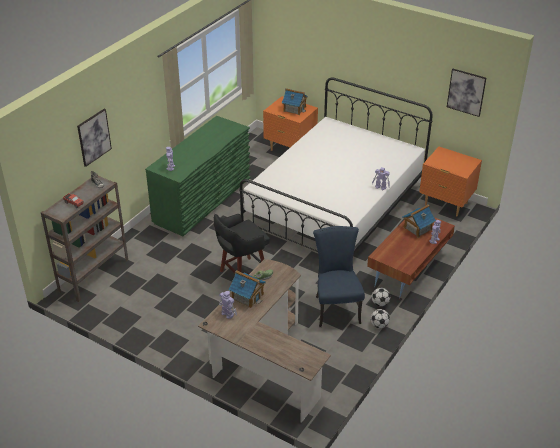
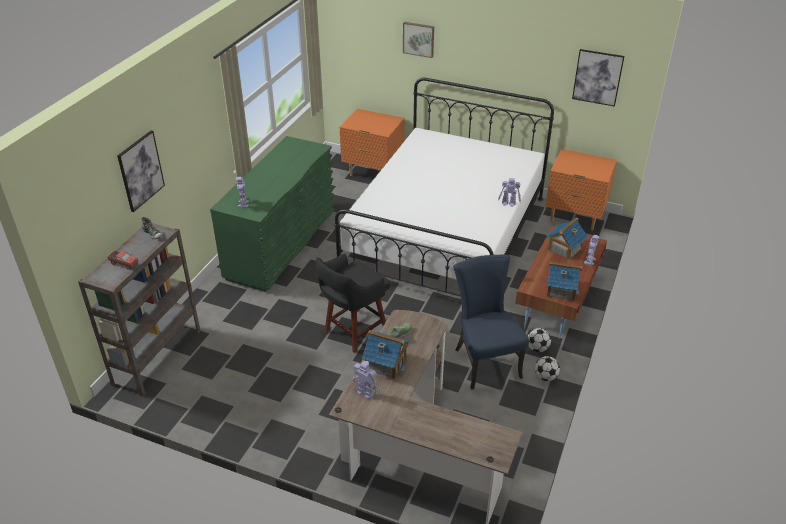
camera: 10 degrees left, 0 degrees up
(294, 109) = (377, 121): toy house -> toy house (561, 290)
(330, 46) = (418, 39): none -> picture

